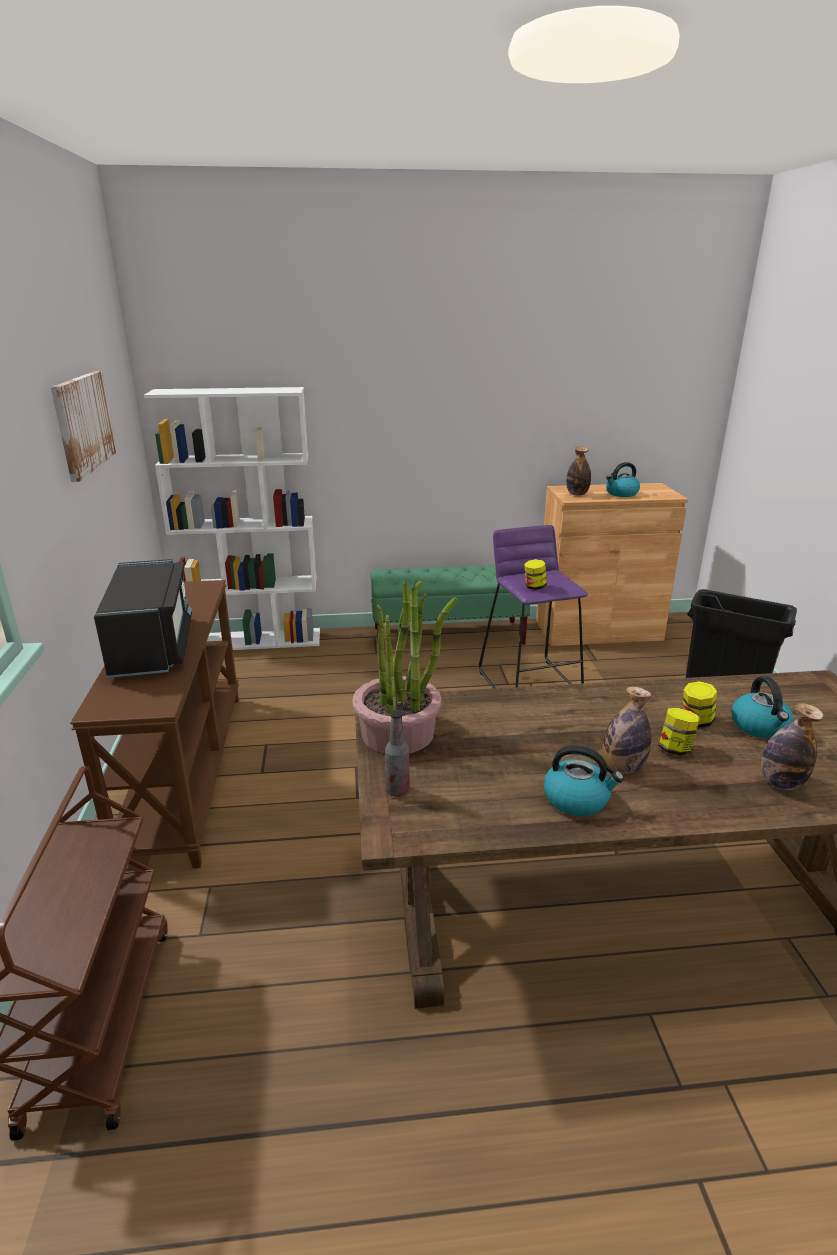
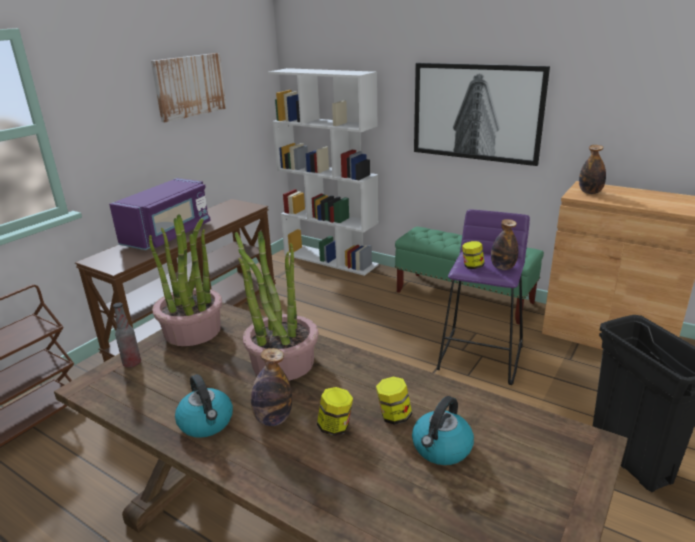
camera: 40 degrees right, 0 degrees up
(153, 646) = (168, 235): black microwave -> purple microwave
(434, 427) = (476, 112): none -> picture
(541, 722) = (282, 362): none -> potted plant
(621, 493) = (639, 200): kettle -> none
(780, 783) = (366, 499): bottle -> bottle (502, 267)

